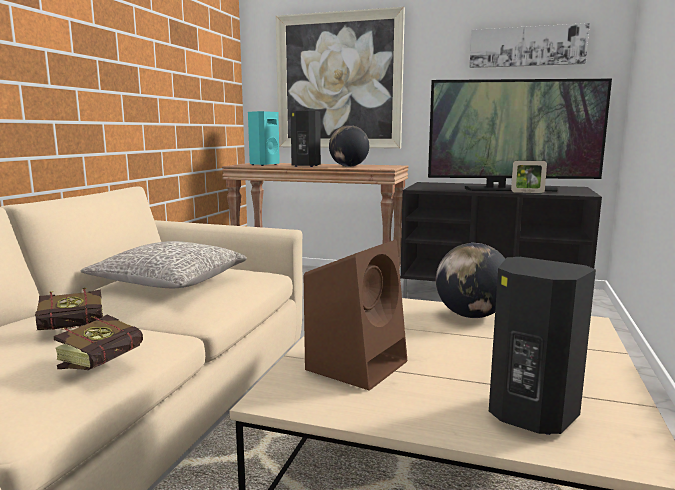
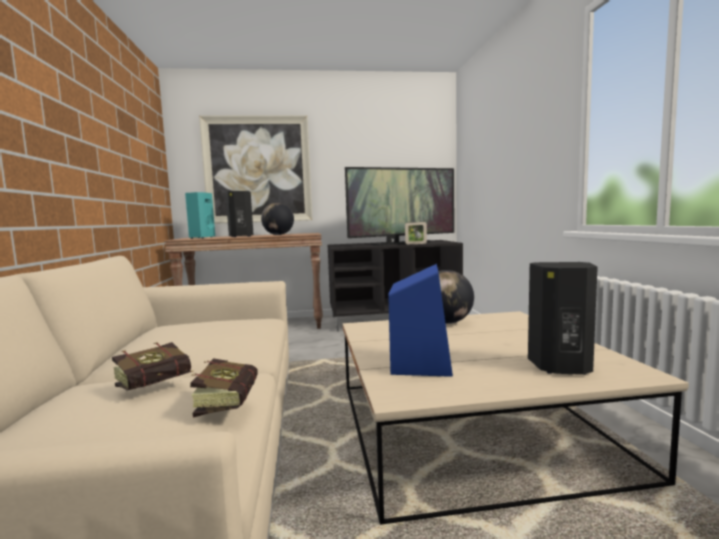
camera: 25 degrees left, 5 degrees down
(168, 283) = (191, 337): grey pillow -> none
(357, 364) = (420, 363): brown speaker -> blue speaker
(527, 46) = (394, 147): picture -> none

